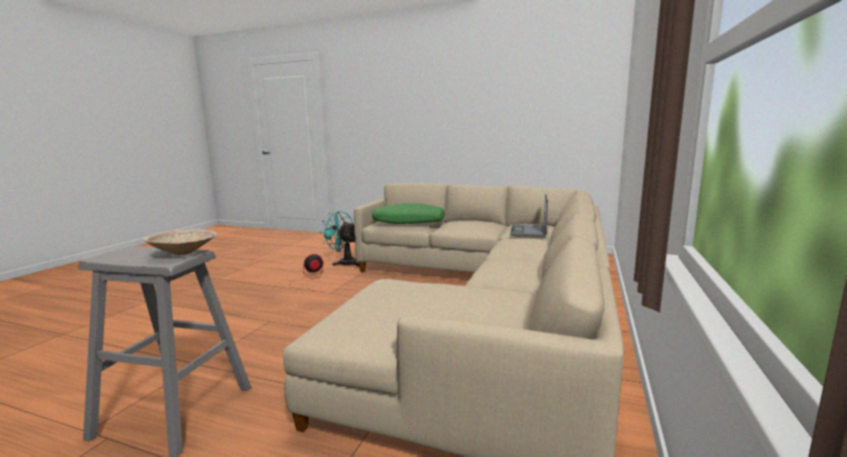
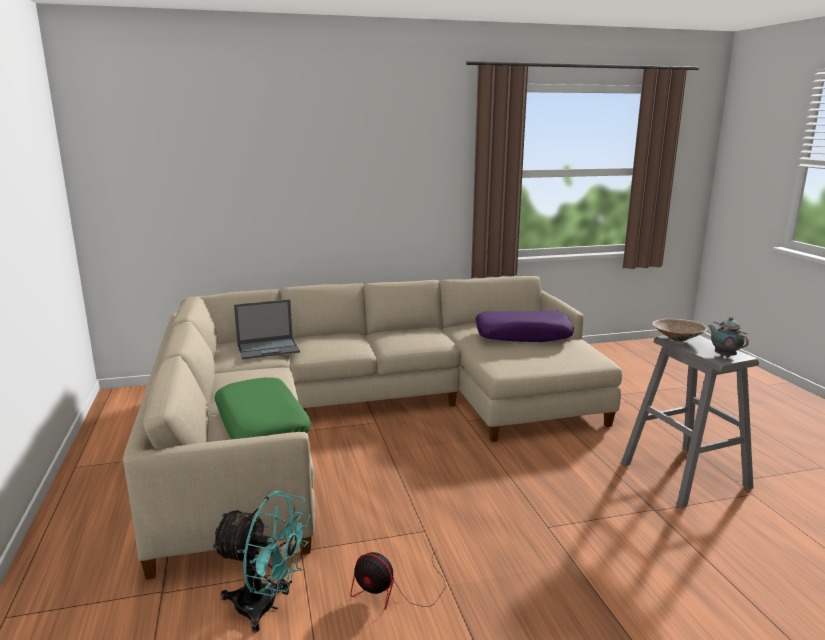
camera: 125 degrees left, 5 degrees up
(124, 252) = (724, 356): none -> teapot
(344, 262) = (266, 607): turquoise fan -> turquoise fan turned 75 degrees counterclockwise
(443, 310) = (523, 335): none -> purple pillow

